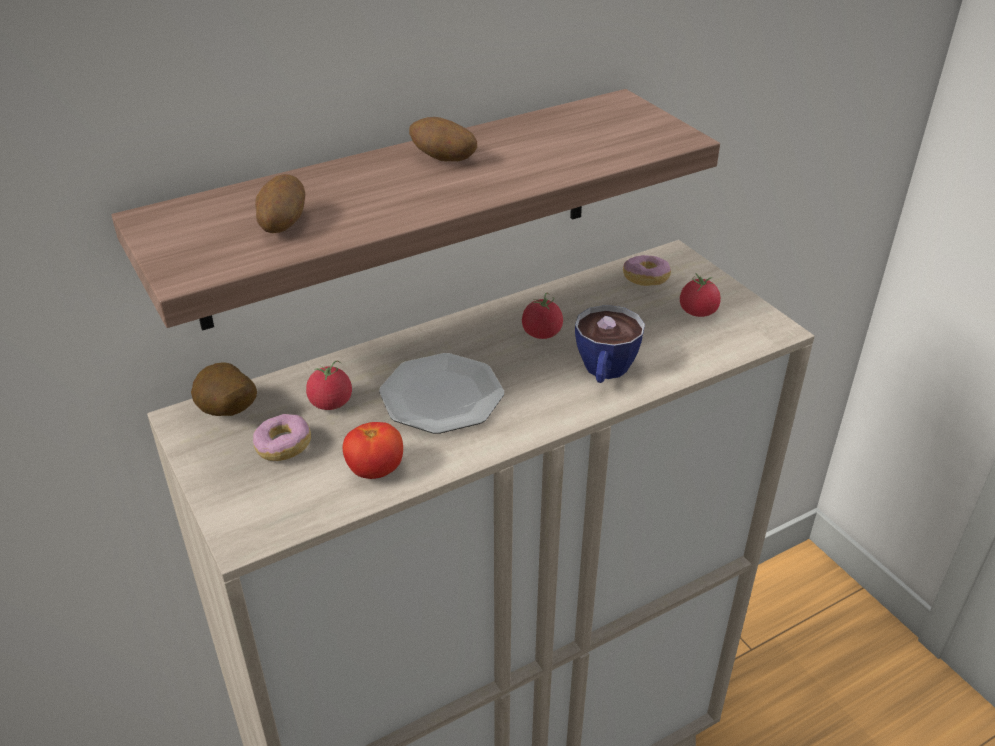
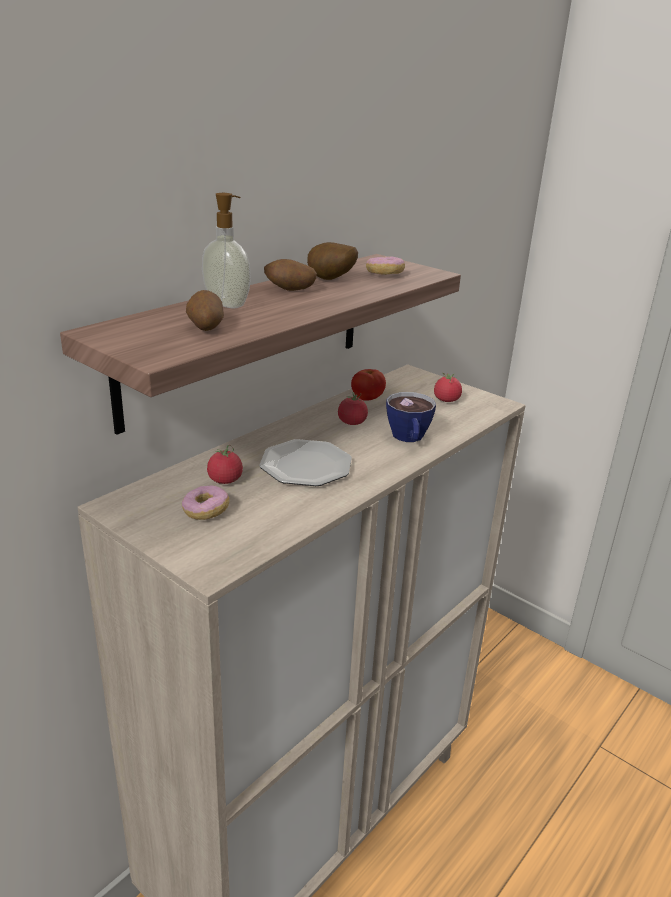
camera: 20 degrees left, 10 degrees down
(227, 414) = (146, 497): potato -> potato (330, 280)
(343, 180) = (228, 304): none -> soap dispenser
(375, 470) = (286, 515): tomato -> tomato (367, 399)
(645, 279) = (401, 386): donut -> donut (384, 274)

